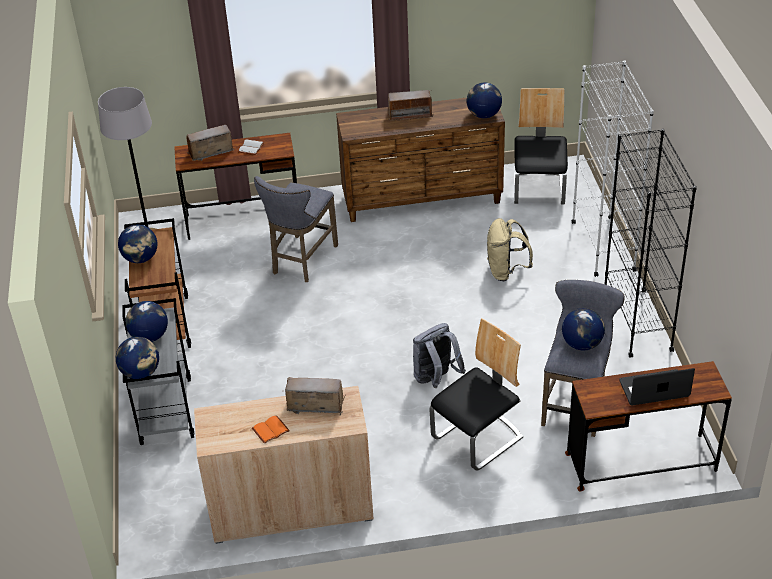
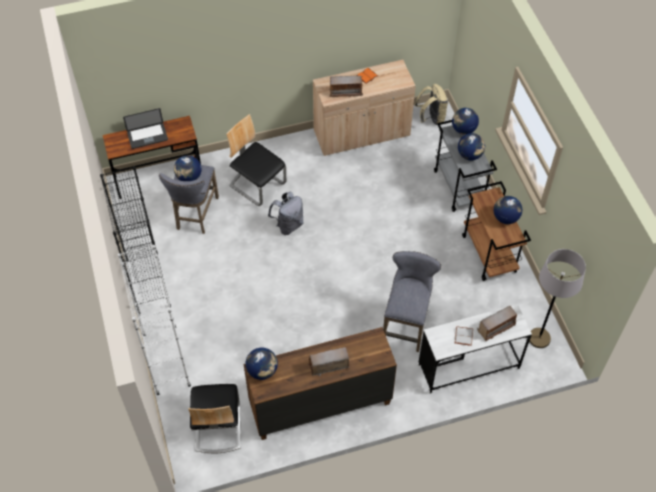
camera: 170 degrees right, 15 degrees up
(243, 220) = (468, 366): brown desk -> white desk
(478, 438) = (257, 185): chair -> chair turned 90 degrees clockwise
(506, 271) = (244, 326): beige backpack -> beige backpack (431, 118)

